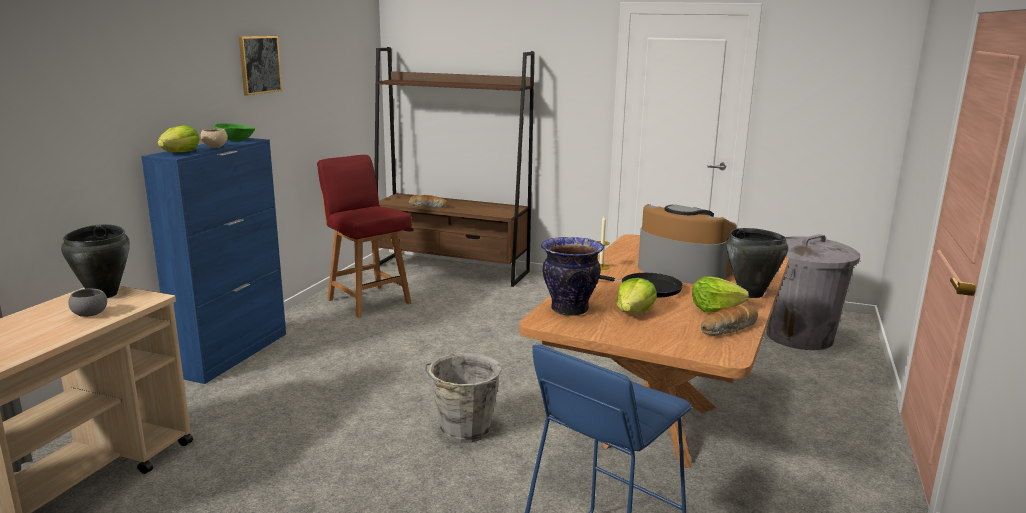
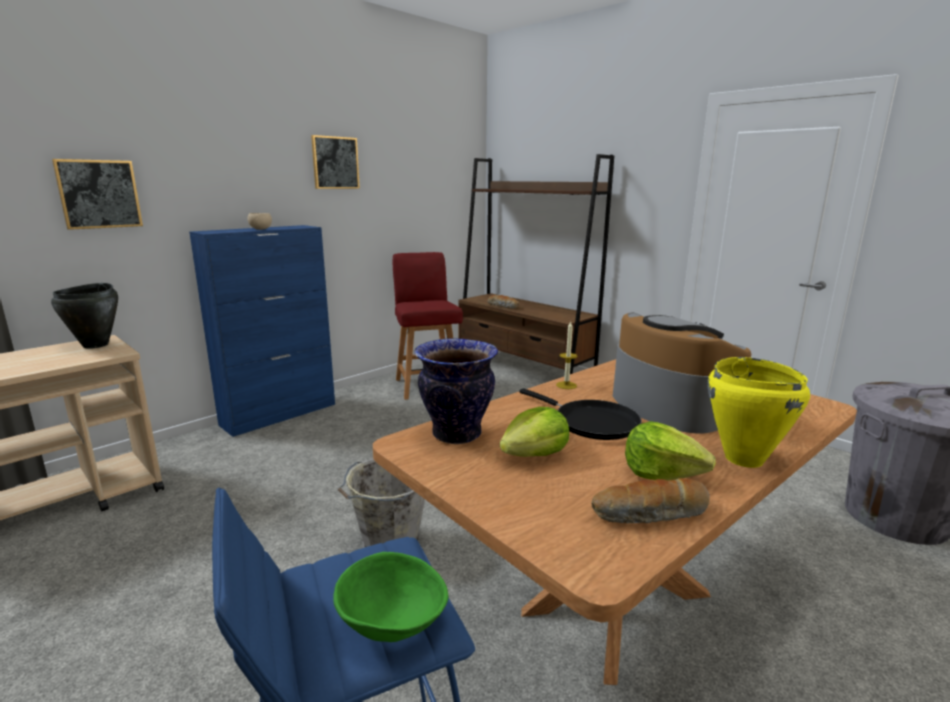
camera: 25 degrees right, 0 degrees up
(59, 123) = (99, 194): none -> picture
(90, 314) = (52, 360): grey bowl -> none
(180, 153) = (222, 231): lettuce -> none
(235, 141) = (291, 227): green bowl -> green bowl (393, 623)
(750, 294) = (743, 459): black cooking pot -> yellow cooking pot

